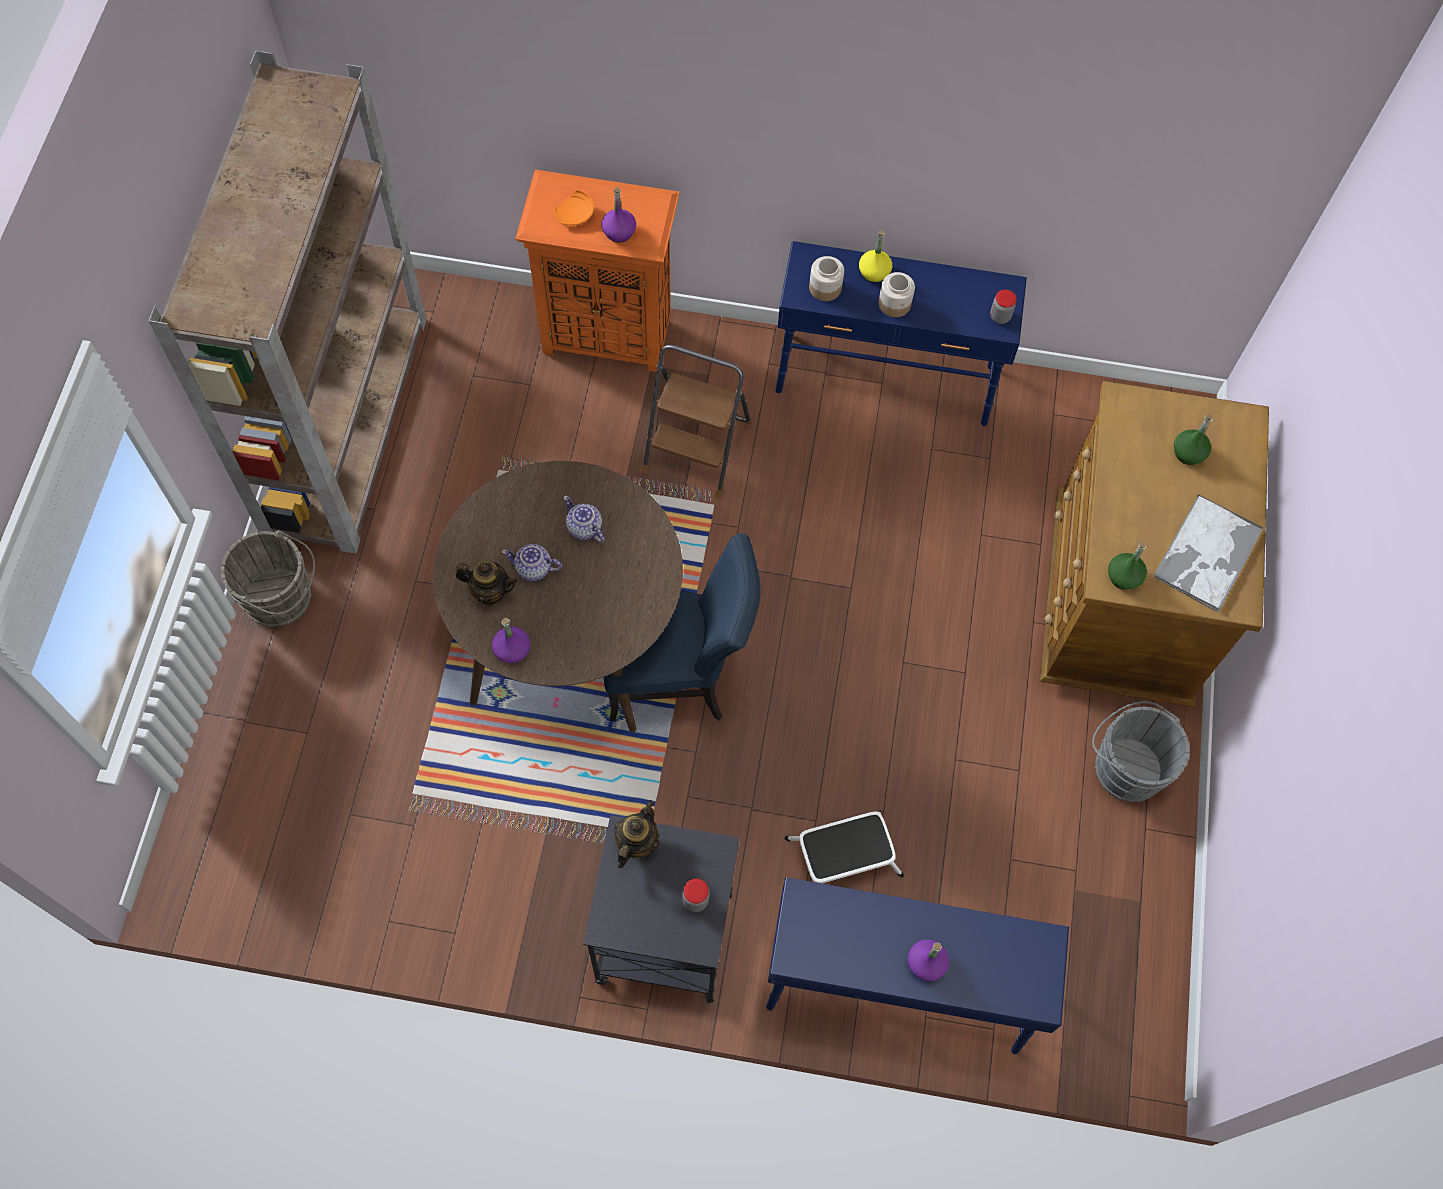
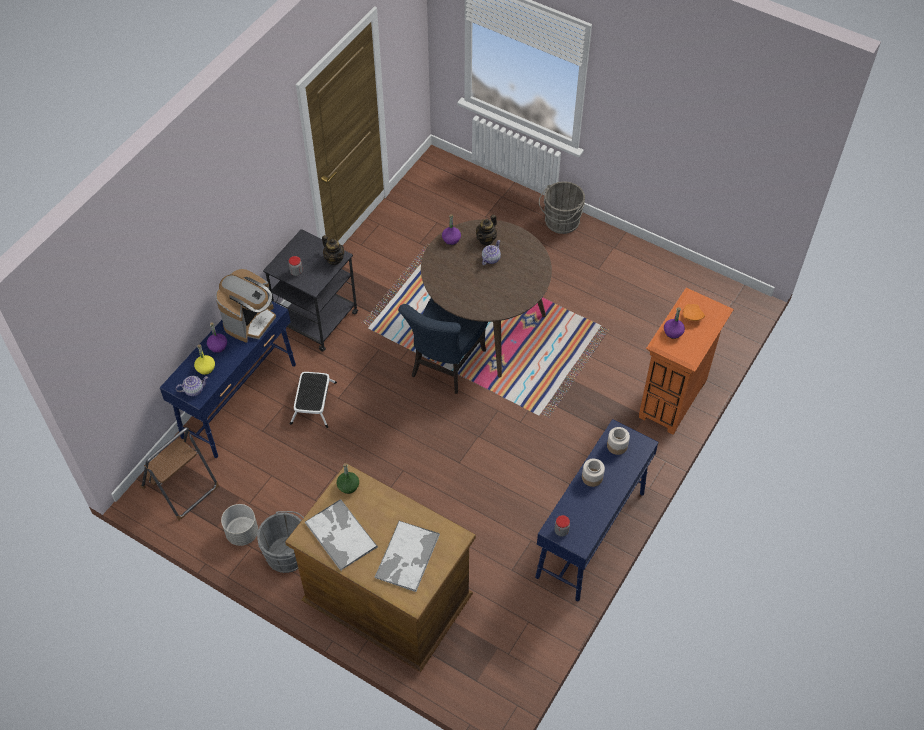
camera: 115 degrees right, 10 degrees down
(347, 424) = (654, 270): brown bookcase -> none
(584, 528) = (504, 284): teapot -> teapot (193, 390)
(699, 442) = (582, 422): brown step ladder -> brown step ladder (181, 488)
(842, 932) = (250, 320): none -> coffee machine
(874, 272) = (619, 475): yellow bottle -> yellow bottle (206, 368)
(1130, 855) = (242, 533): none -> grey planter
(1188, 453) = (407, 557): green bottle -> tray

